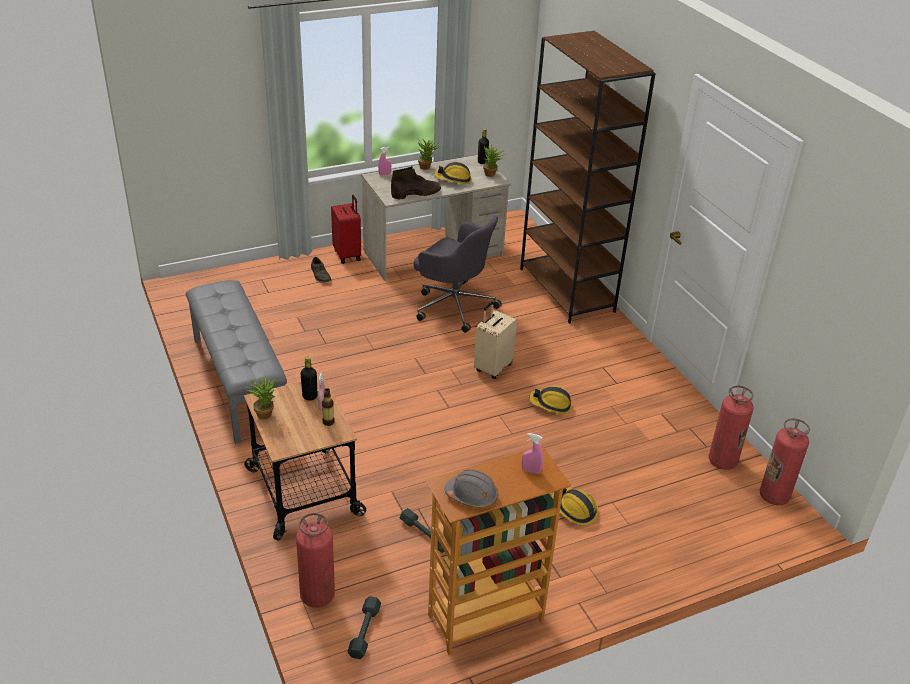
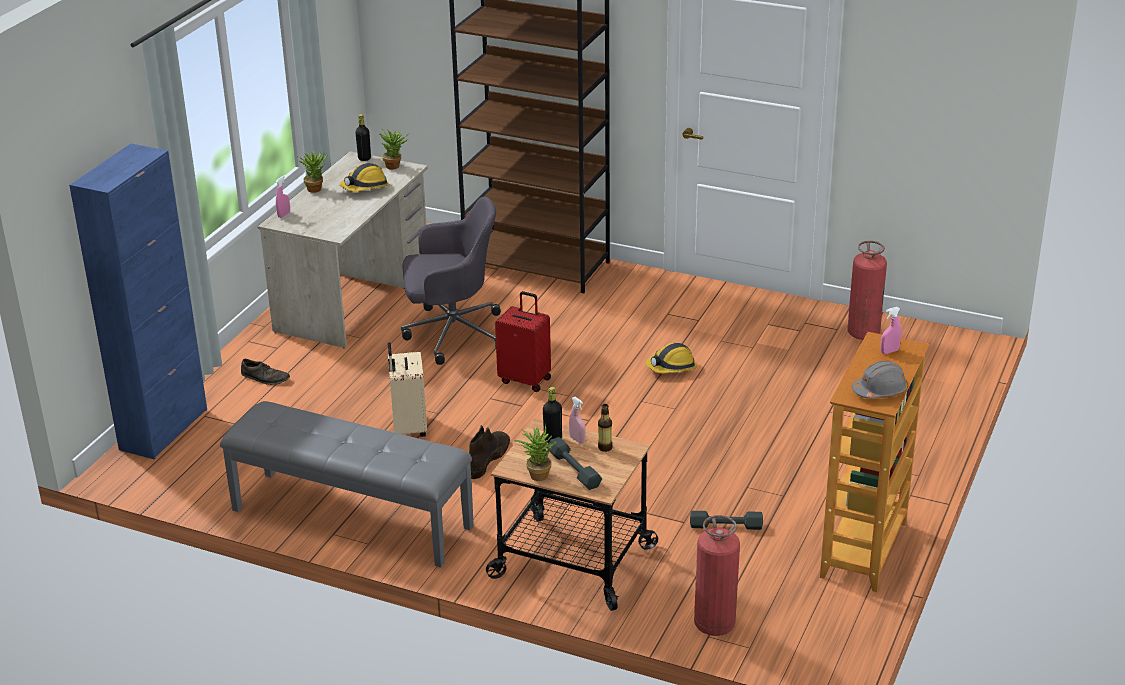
camera: 40 degrees left, 5 degrees down
(233, 275) = (164, 429): none -> blue cabinet
(348, 255) = (262, 344): red suitcase -> red suitcase (525, 380)
(364, 631) = (791, 621): grey dumbbell -> grey dumbbell (573, 469)
(416, 193) = (351, 217): brown boot -> brown boot (487, 459)
(492, 368) = (575, 367): beige suitcase -> beige suitcase (408, 428)
(574, 509) = (810, 434): hard hat -> none
(774, 496) = (932, 336): fire extinguisher -> none

